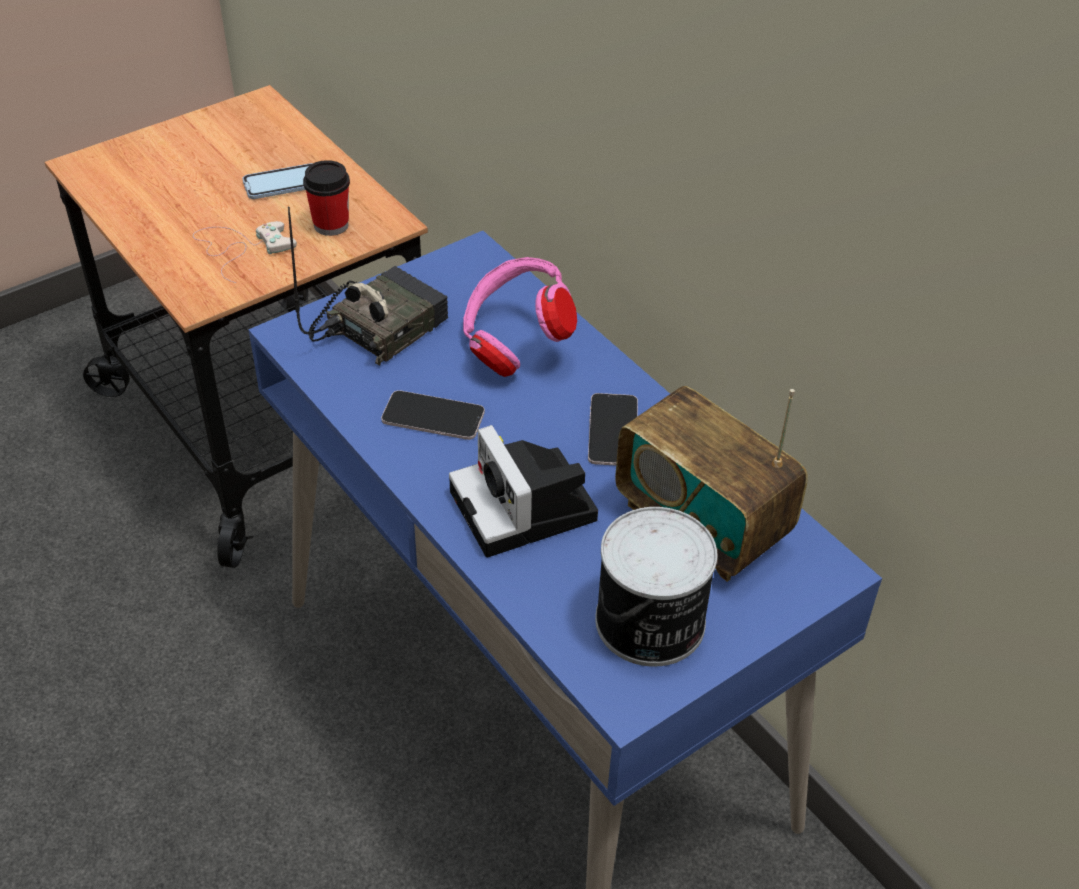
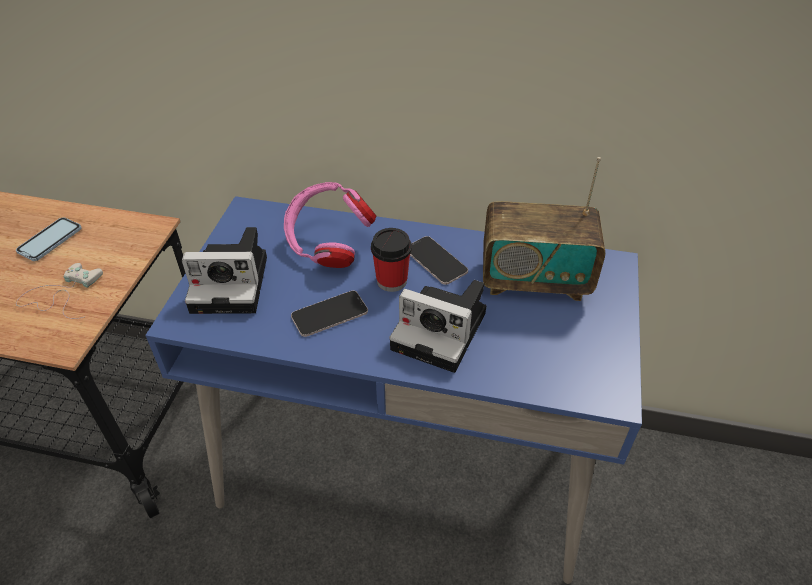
camera: 40 degrees left, 0 degrees up
(331, 225) = (113, 248): cup -> cup (392, 281)
(378, 326) = (233, 283): radio -> camera
(650, 624) = (575, 347): can -> none

